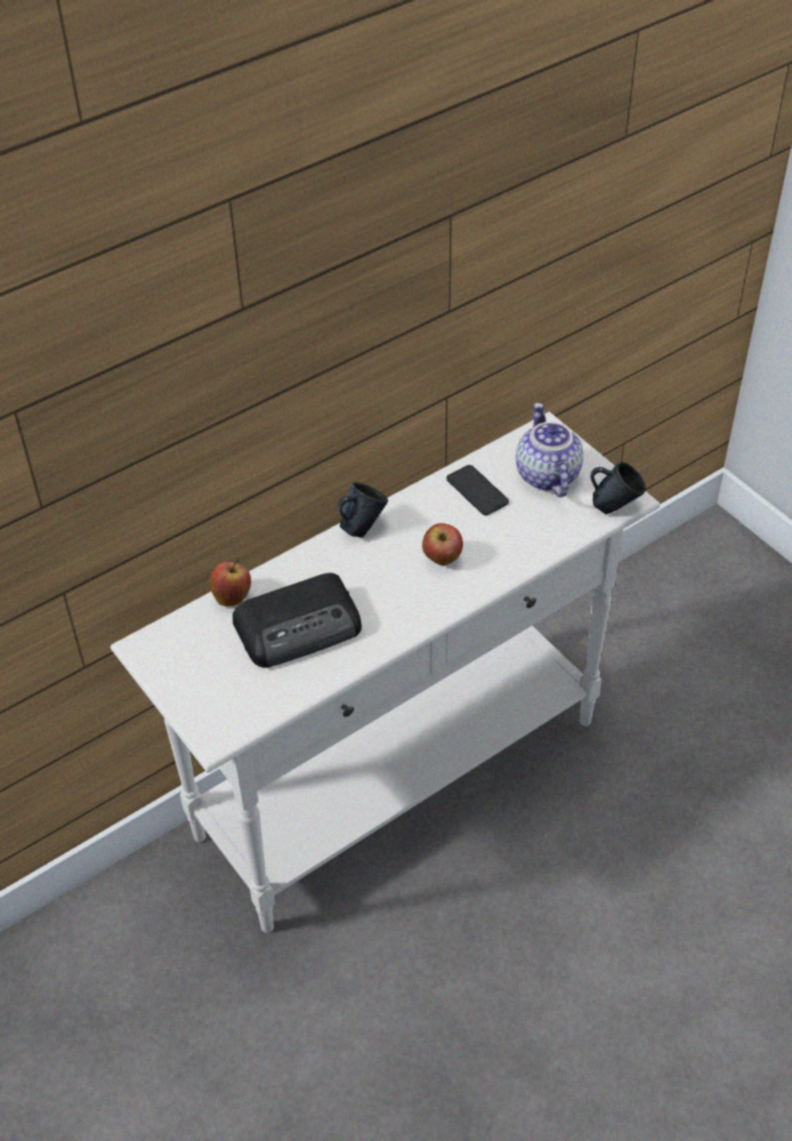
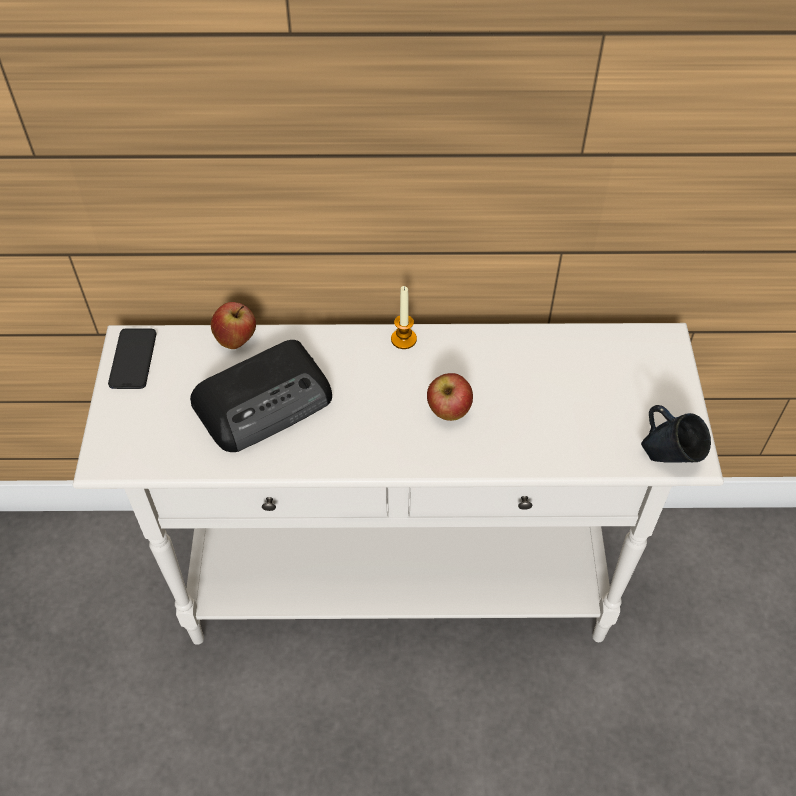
camera: 35 degrees right, 5 degrees up
(300, 627) = (266, 401): radio -> radio turned 45 degrees counterclockwise
(362, 527) = (403, 339): blue mug -> candle
(477, 491) = (542, 363): phone -> phone (133, 359)
(545, 475) = (624, 385): teapot -> none

